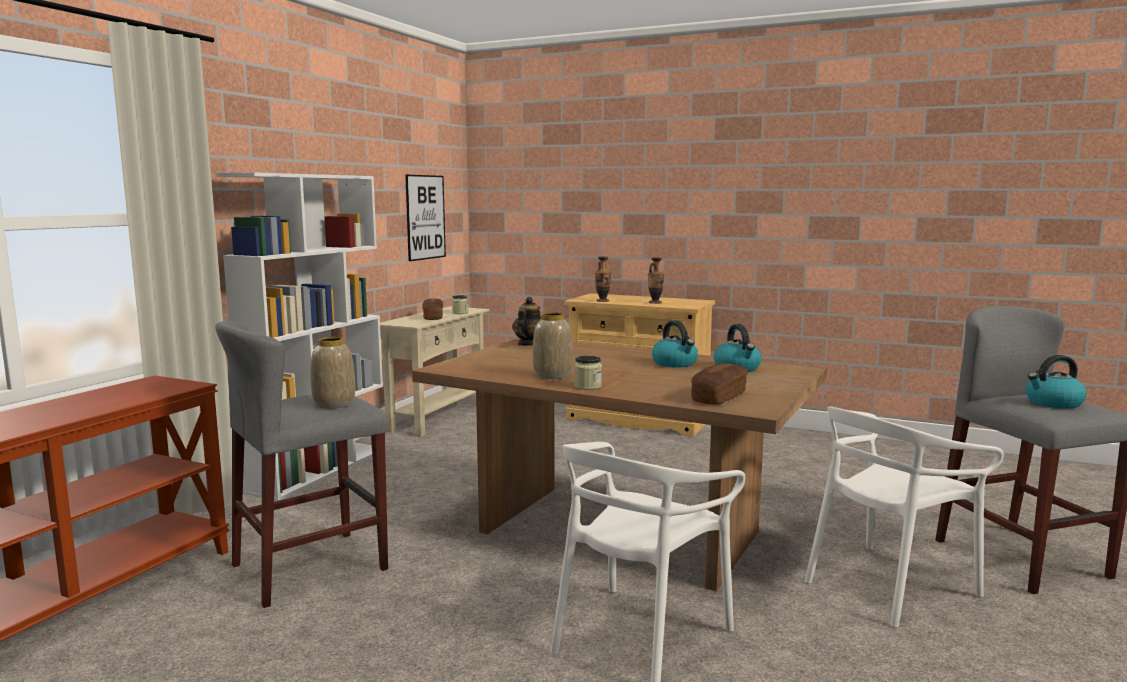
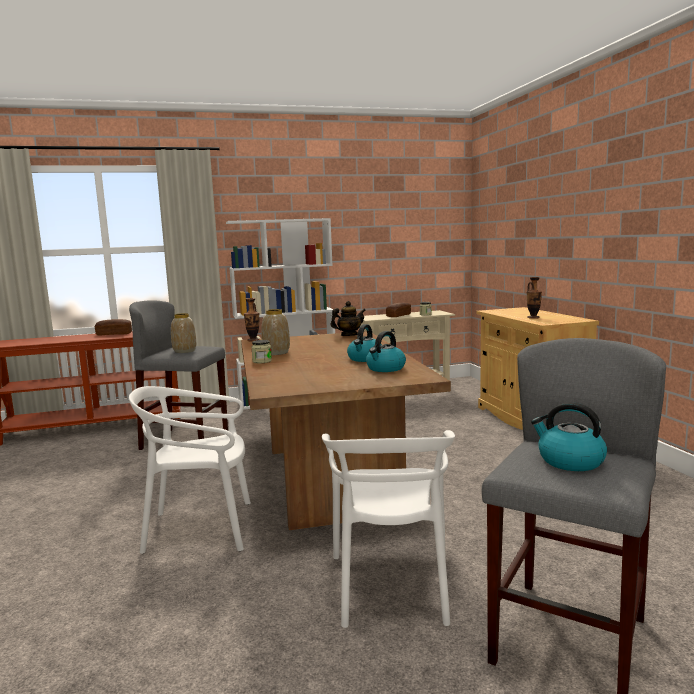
camera: 50 degrees right, 0 degrees up
(425, 217) = (416, 244): picture -> none
(602, 301) = (500, 313): vase -> vase (253, 340)
(719, 397) = (286, 381): bread -> bread (114, 334)
(888, 585) = (391, 586): white chair -> white chair turned 105 degrees counterclockwise

